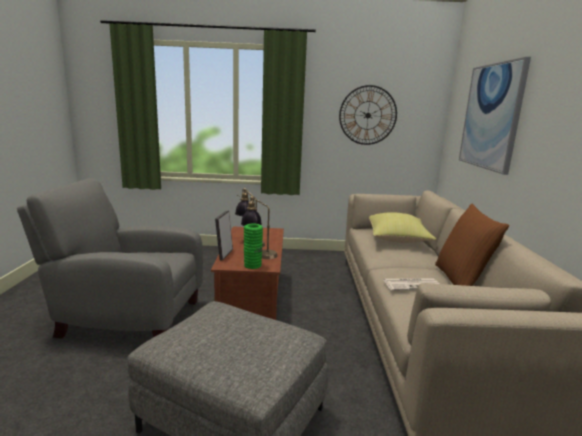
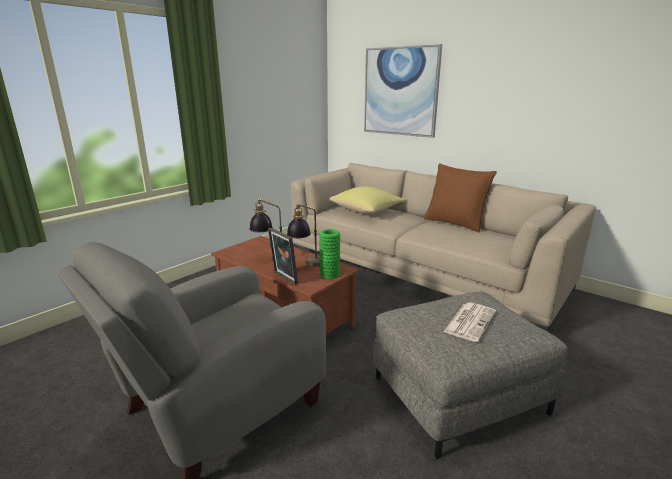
camera: 50 degrees left, 5 degrees up
(368, 115) = (273, 96): wall clock -> none
(412, 285) = (448, 236): newspaper -> newspaper (470, 321)

